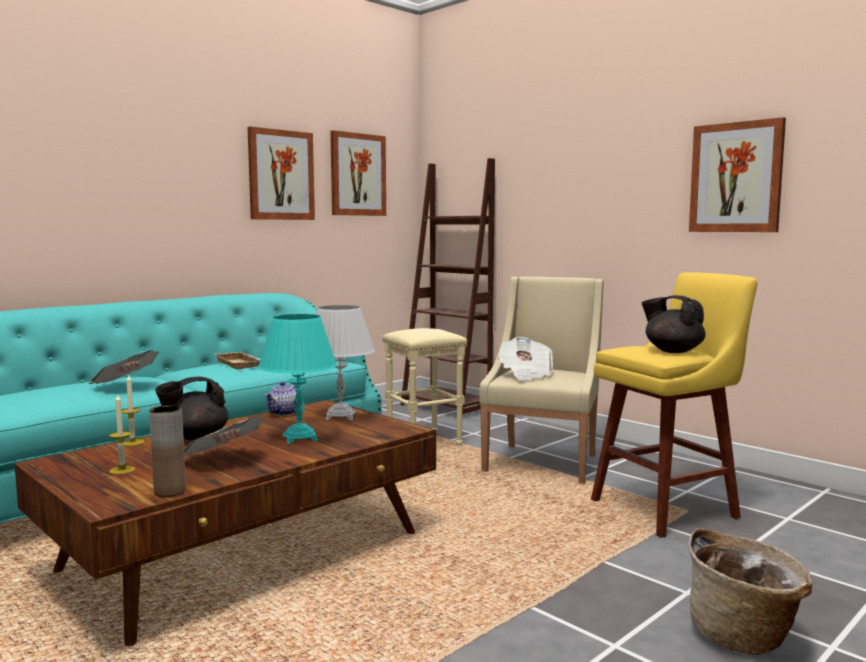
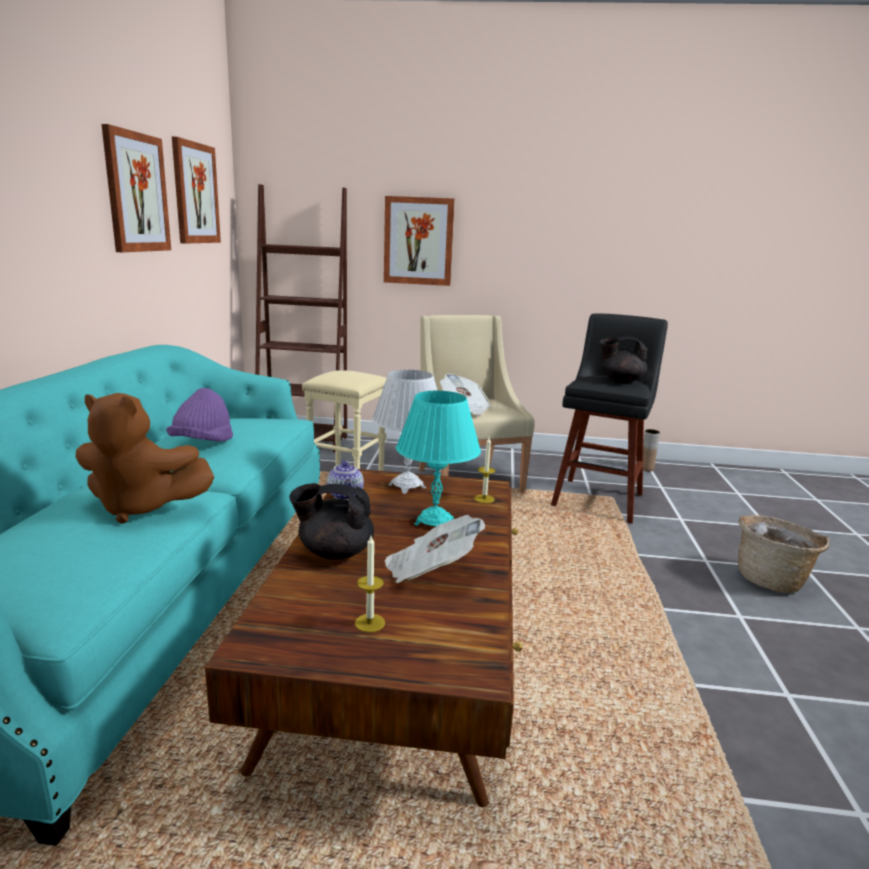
camera: 40 degrees left, 10 degrees up
(125, 386) = (142, 507): newspaper -> brown plush toy
(132, 442) = (284, 582): candle -> candle (484, 499)
(170, 491) = (483, 629): brown vase -> brown vase (646, 469)
(195, 437) = (334, 552): black teapot -> black teapot turned 75 degrees clockwise
(240, 364) = (202, 443): beige tray -> purple hat
(667, 509) = (599, 499): yellow stool -> black stool
(736, 177) = (591, 231): picture -> picture (418, 241)

